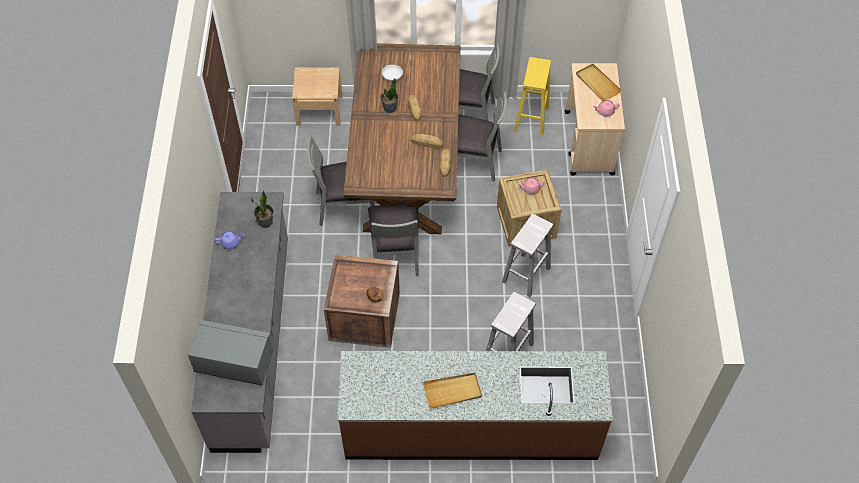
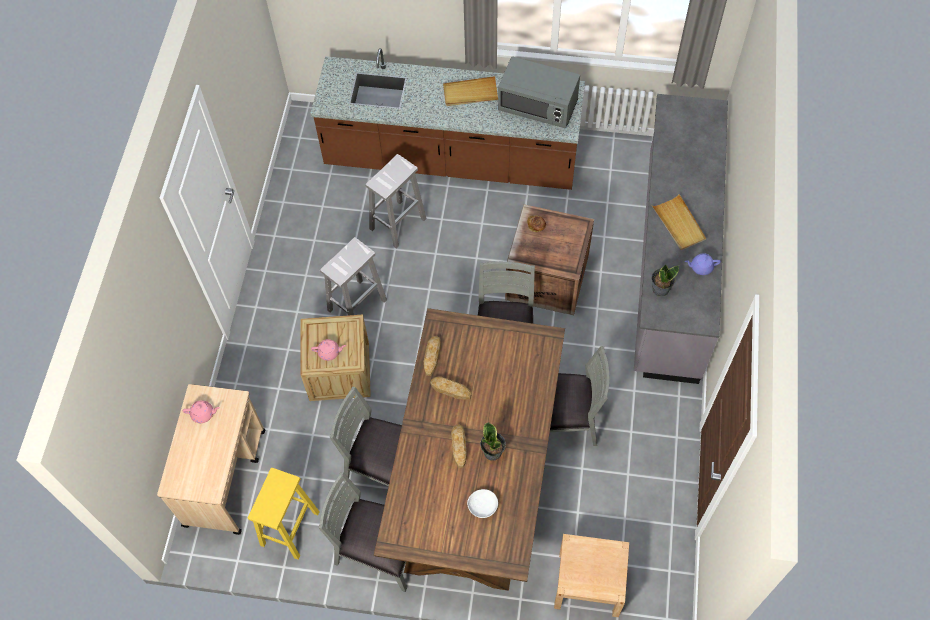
camera: 170 degrees left, 5 degrees up
(234, 363) = (688, 139): grey microwave -> grey microwave (538, 106)
(597, 83) = (197, 461): beige tray -> beige tray (679, 224)

